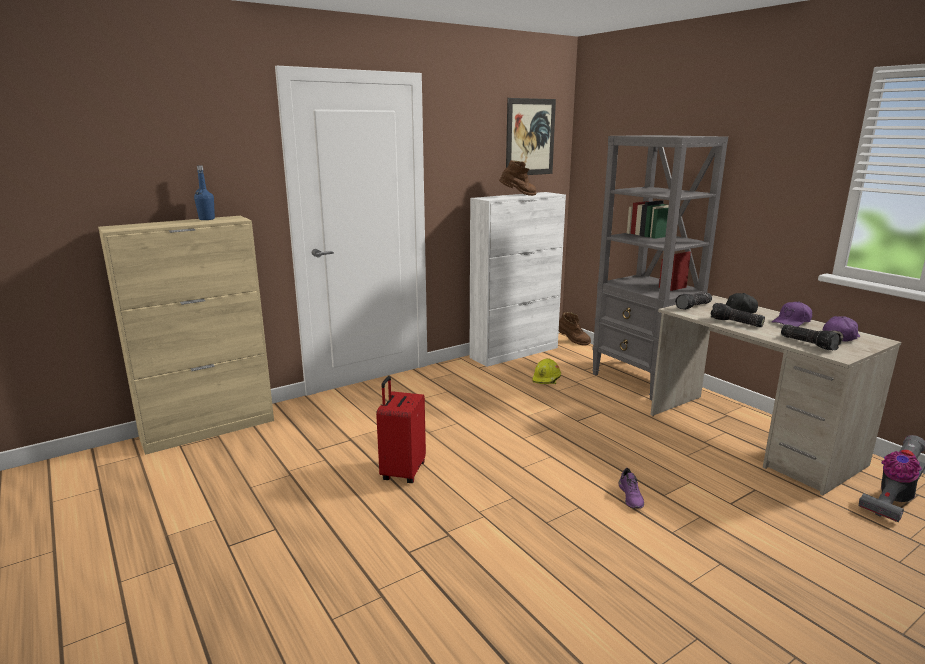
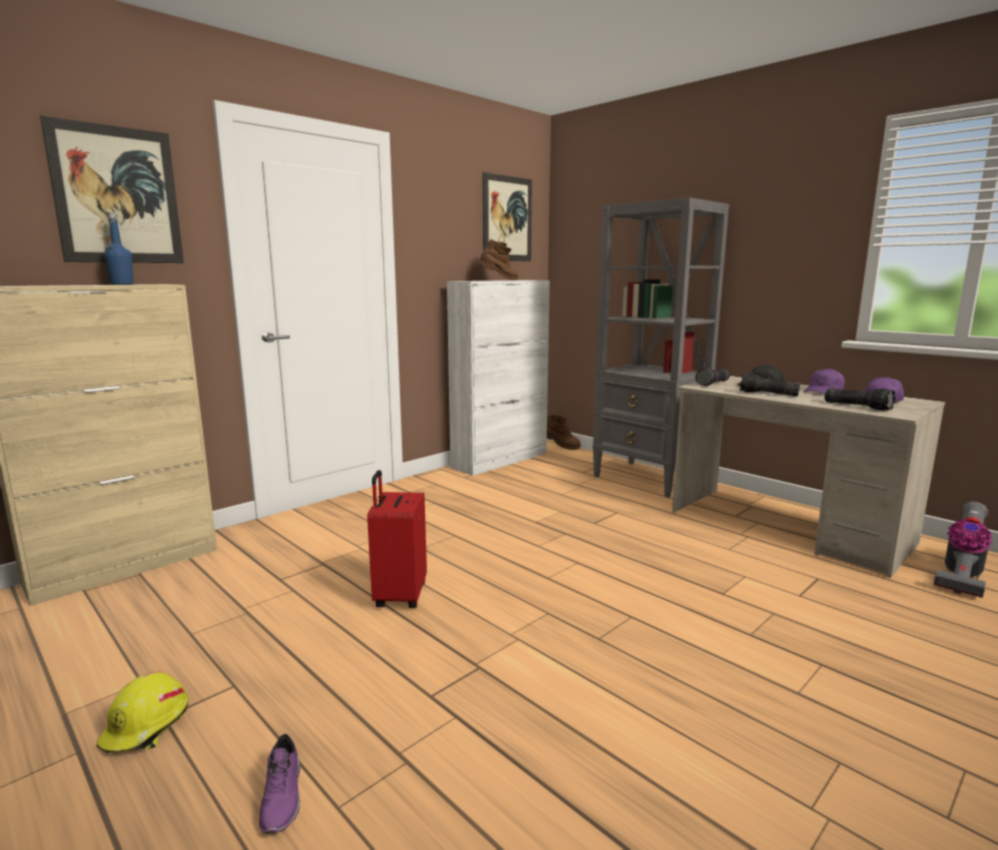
camera: 10 degrees left, 5 degrees down
(204, 149) = (117, 195): none -> picture
(547, 379) = (545, 483): yellow hard hat -> yellow hard hat (147, 727)
(631, 497) = (687, 599): purple shoe -> purple shoe (283, 797)

